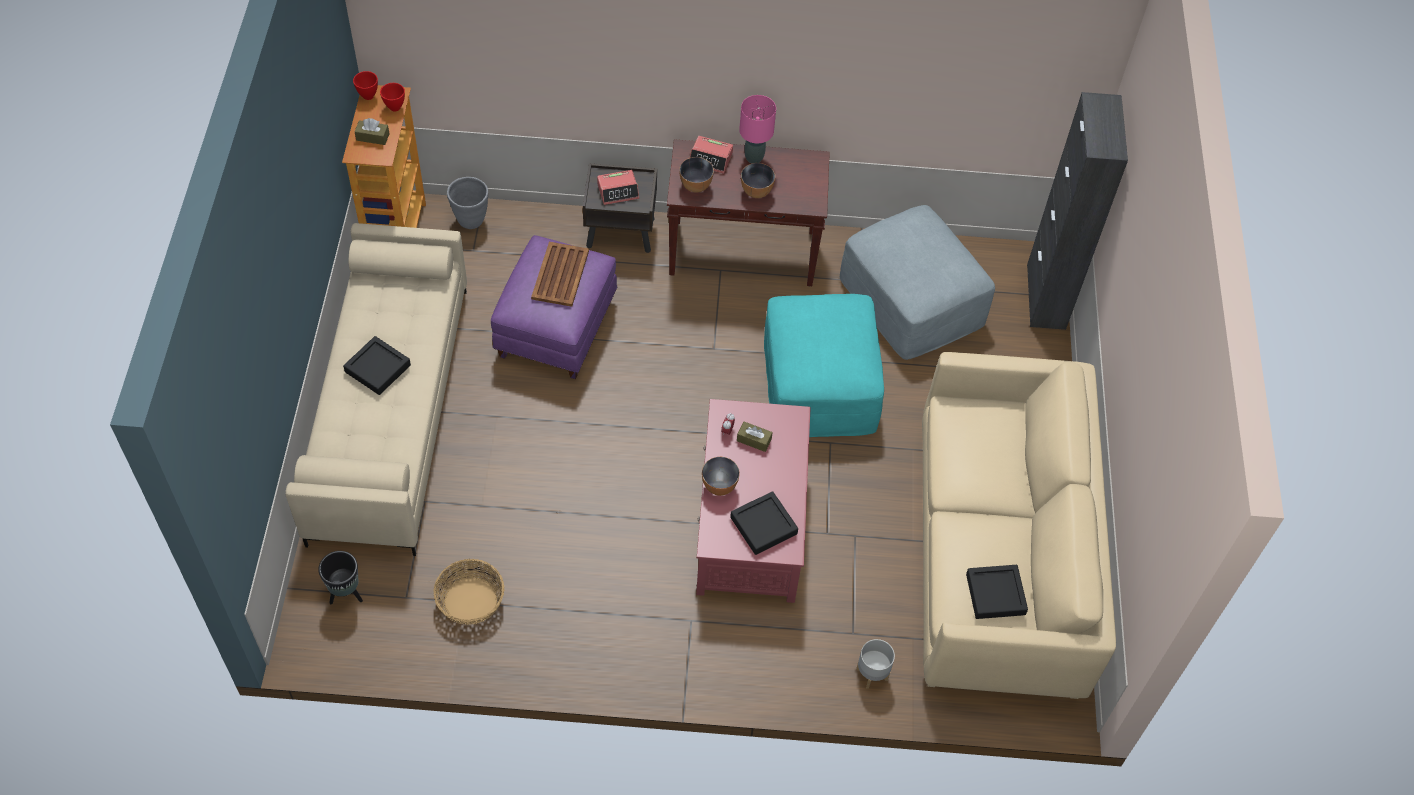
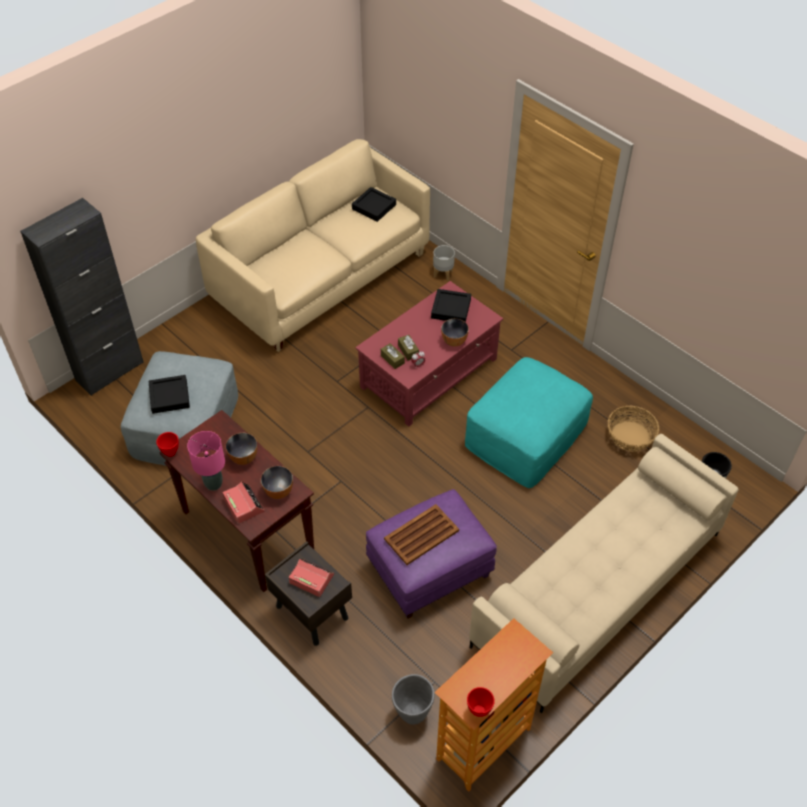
camera: 135 degrees left, 5 degrees down
(372, 137) = (508, 660): brown tissue box -> brown tissue box (392, 359)
(377, 368) = (609, 558): black tray -> black tray (169, 397)
(394, 107) = (466, 679): red bowl -> red bowl (171, 453)
(820, 382) = (301, 416): turquoise ottoman -> turquoise ottoman (525, 435)

